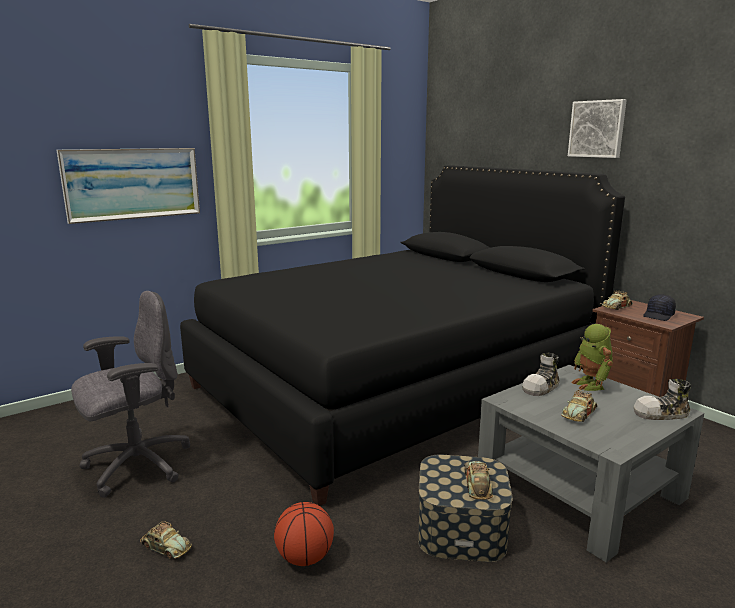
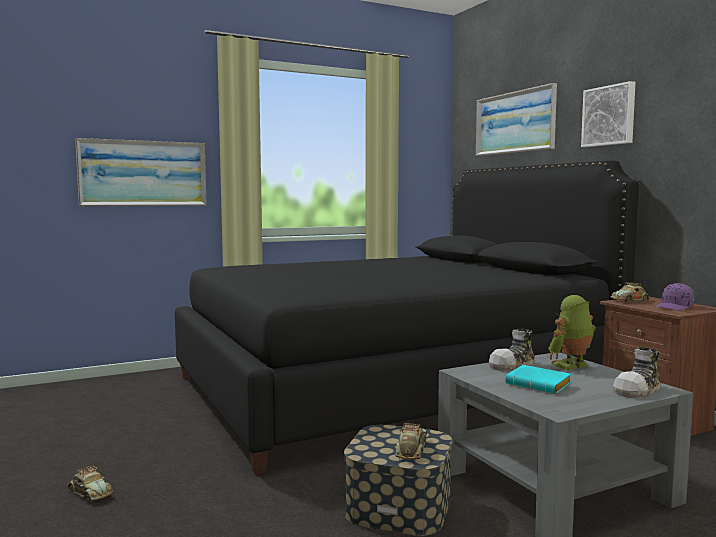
camera: 10 degrees right, 10 degrees down
(136, 466) = (97, 431): grey office chair -> none
(305, 558) = (220, 513): basketball -> none
(496, 123) = (514, 122): none -> picture
(579, 413) = (540, 385): toy car -> turquoise book
(591, 385) = (572, 366): toy robot -> toy robot turned 60 degrees clockwise
(659, 315) = (674, 307): black cap -> purple cap
(661, 414) = (639, 390): shoe -> shoe turned 45 degrees counterclockwise

